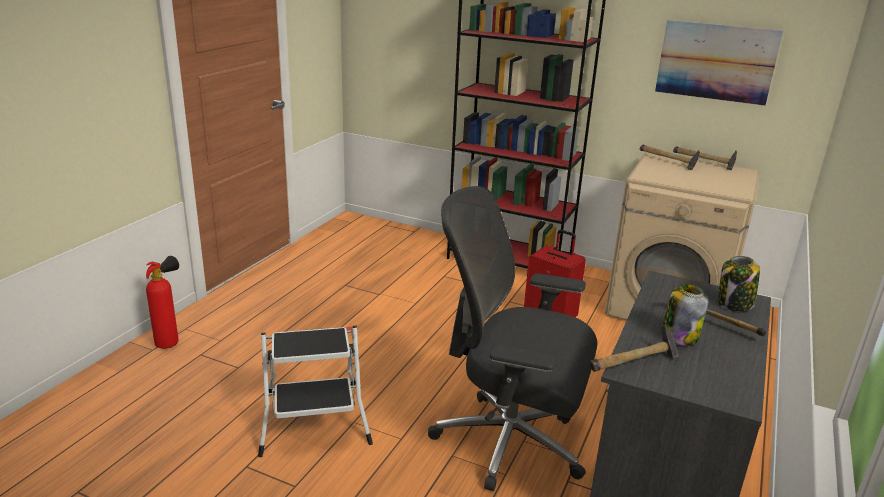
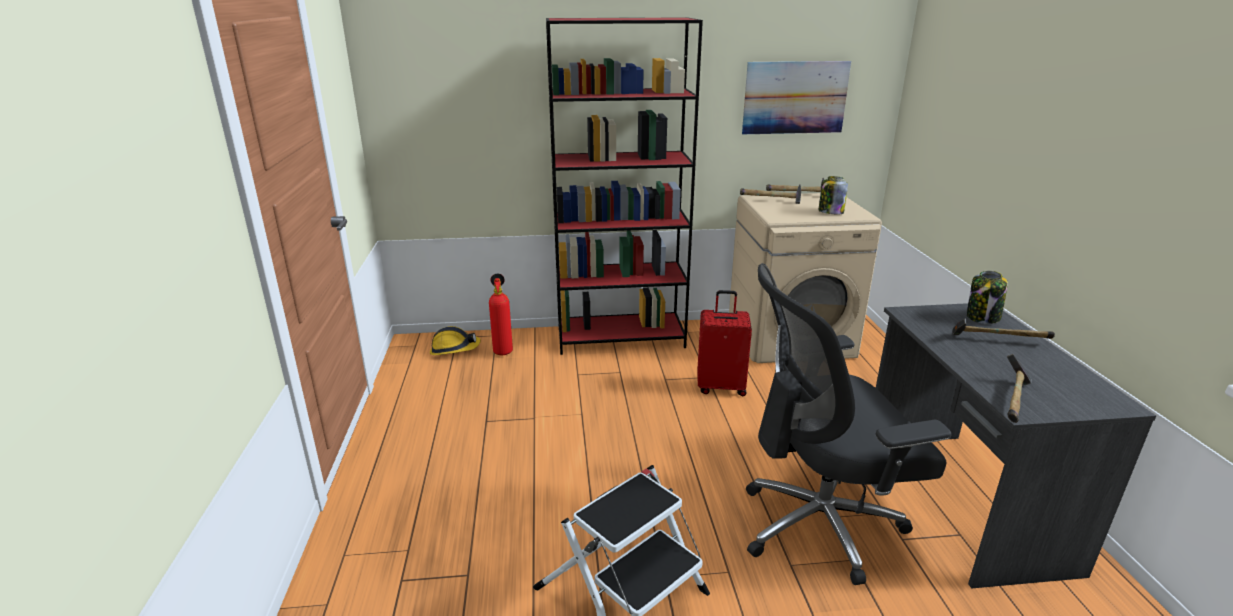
camera: 30 degrees left, 0 degrees up
(171, 342) = (342, 582): fire extinguisher -> fire extinguisher (503, 350)
(374, 232) = (454, 349): none -> hard hat
(679, 336) = (998, 361): jar -> jar (830, 212)

